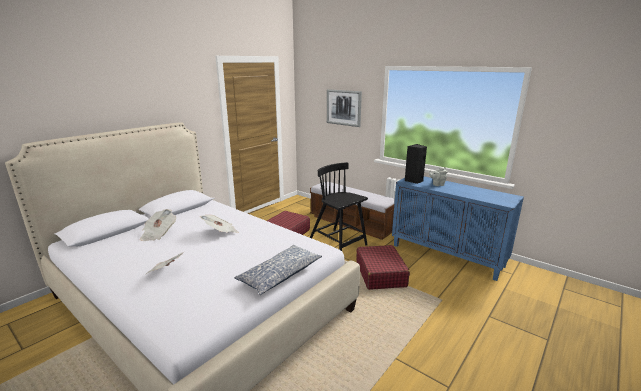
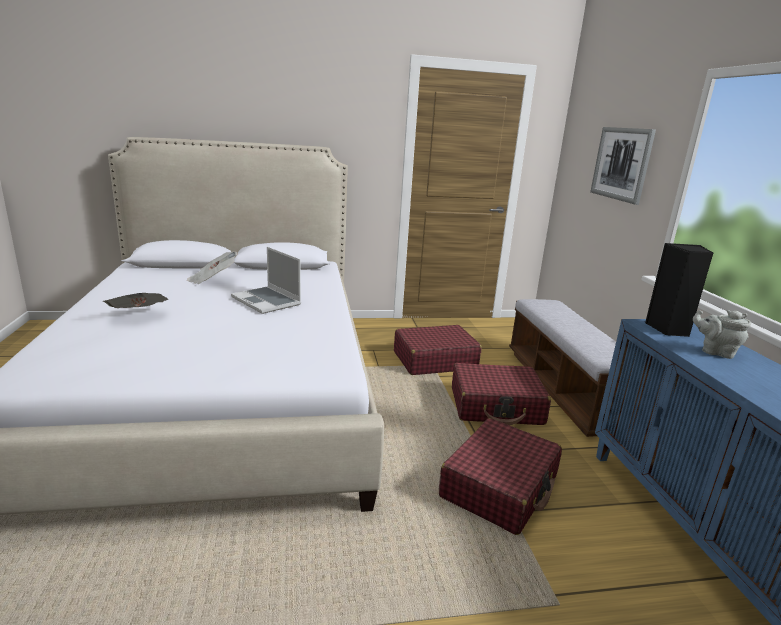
camera: 40 degrees right, 0 degrees up
(221, 232) = (267, 301): newspaper -> laptop
(279, 275) = (220, 373): pillow -> none
(338, 243) = (496, 406): black chair -> red suitcase

